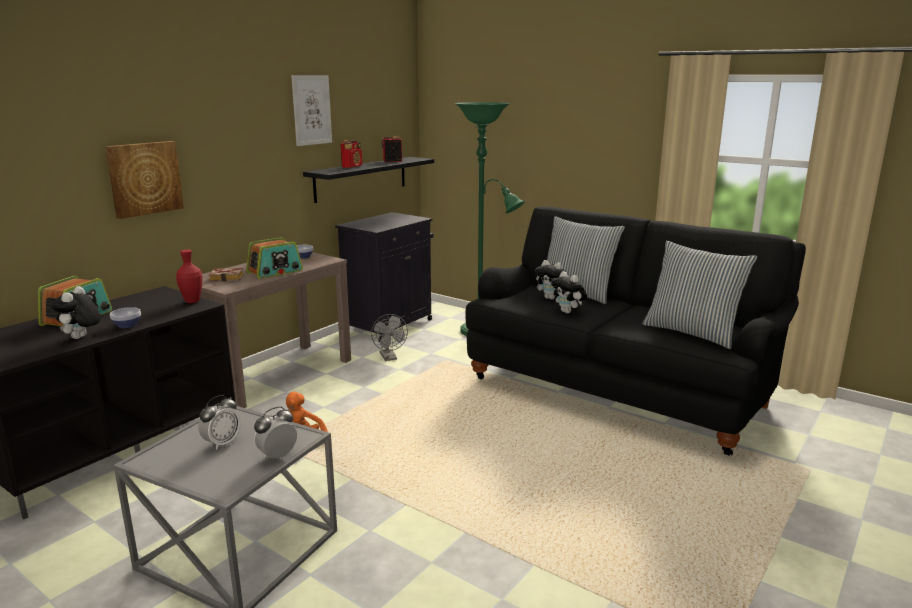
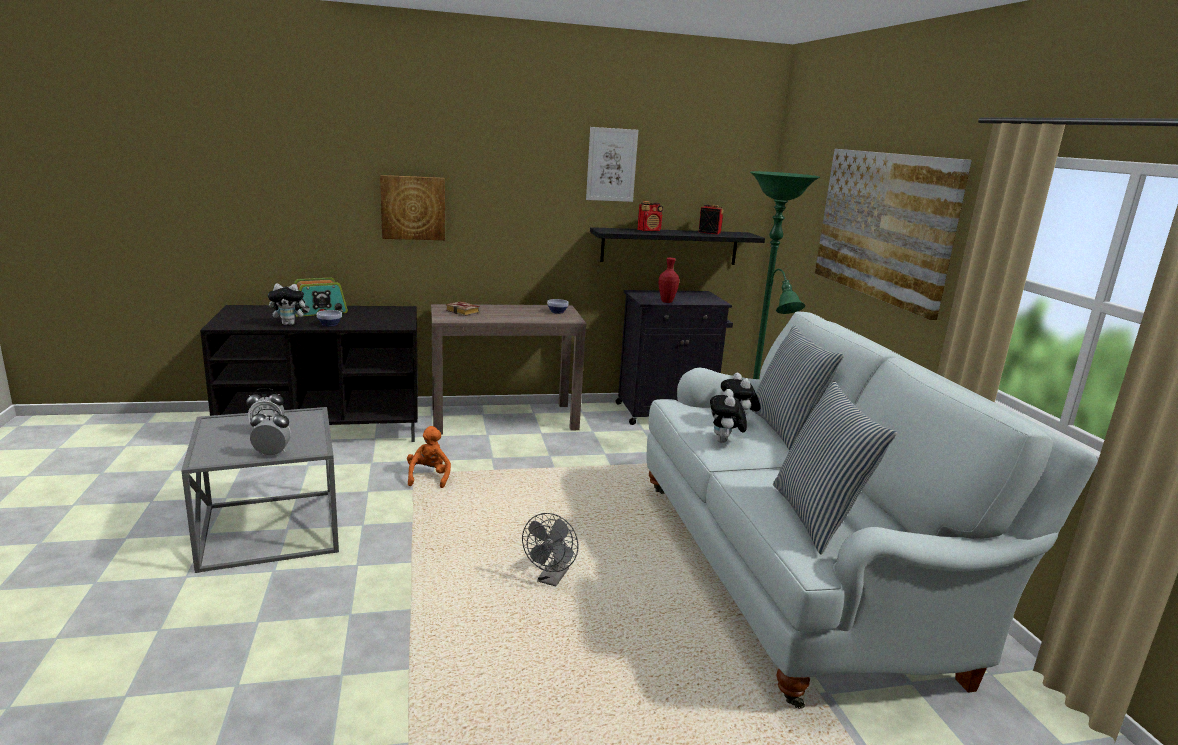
camera: 40 degrees right, 0 degrees up
(81, 338) = (290, 324): plush toy -> plush toy turned 150 degrees counterclockwise
(192, 301) = (403, 321): red vase -> red vase (666, 301)
(275, 271) = (507, 317): radio -> none
(389, 358) = (614, 441): grey fan -> grey fan (551, 579)
(565, 134) = (883, 225): none -> picture
(619, 389) = (797, 571): black sofa -> white sofa

